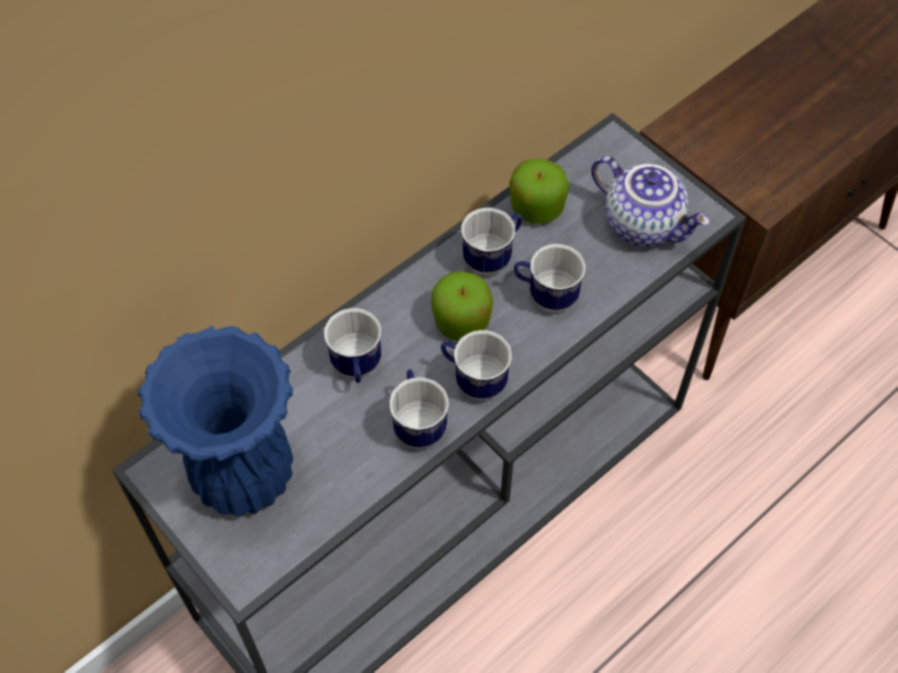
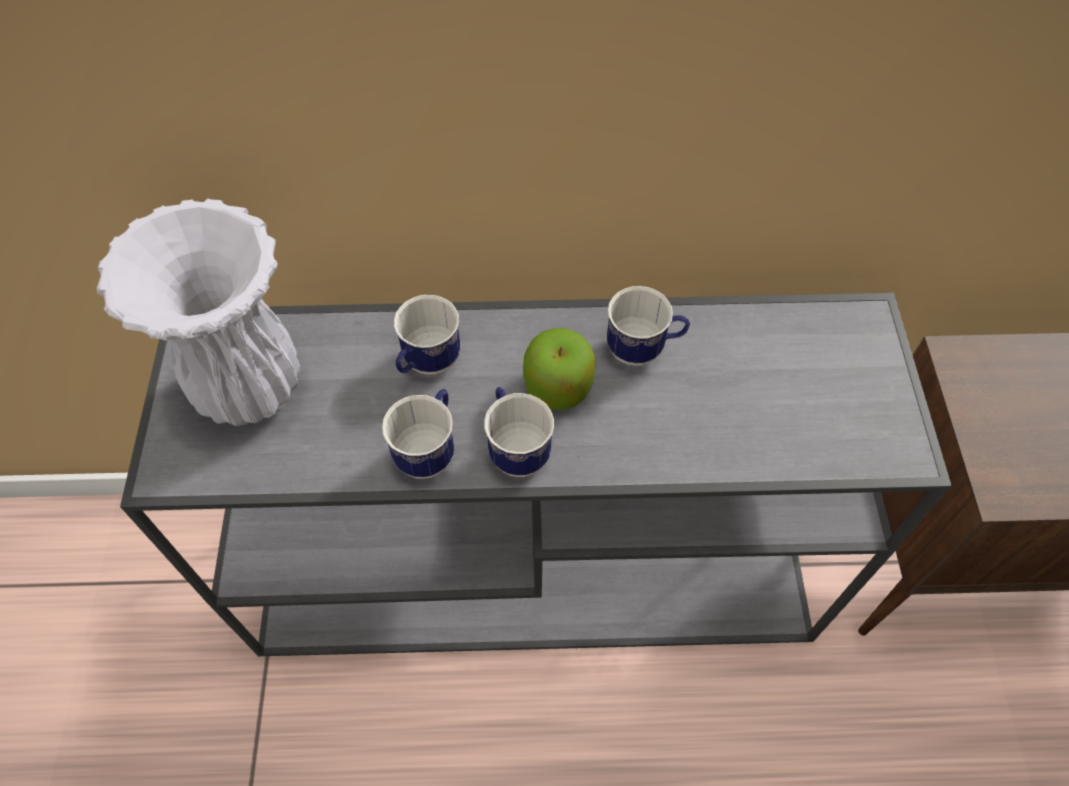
camera: 40 degrees right, 0 degrees up
(242, 475) = (249, 386): blue vase -> white vase
(536, 207) = (730, 331): apple -> none
(545, 296) = (659, 419): mug -> none
(644, 223) = (827, 418): teapot -> none

